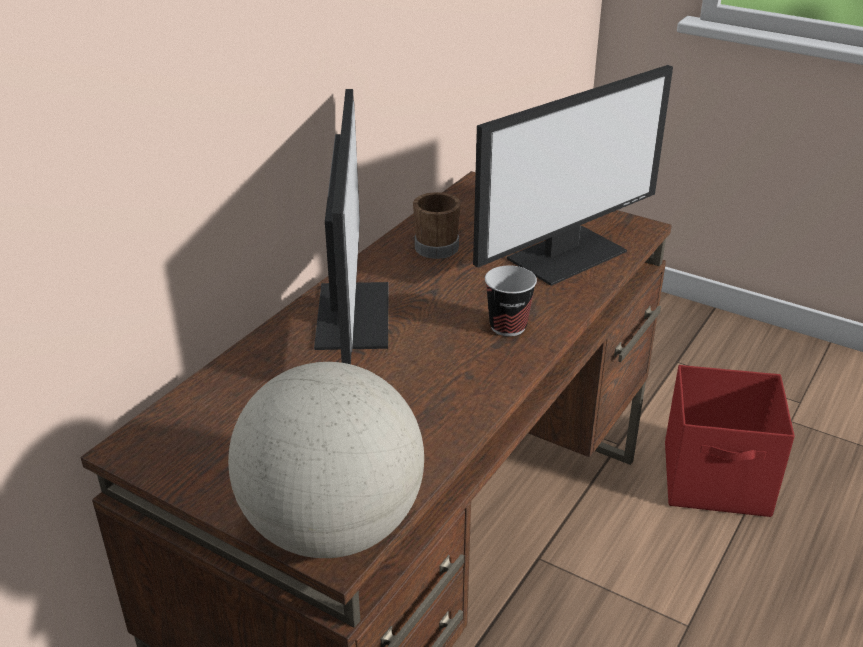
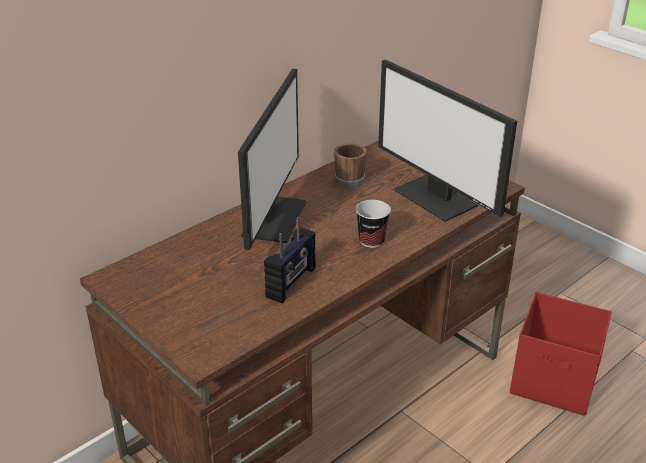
camera: 15 degrees right, 0 degrees up
(333, 527) = (206, 344): globe -> none
(422, 406) = (292, 282): none -> radio
(566, 254) = (437, 197): monitor -> monitor turned 75 degrees clockwise

